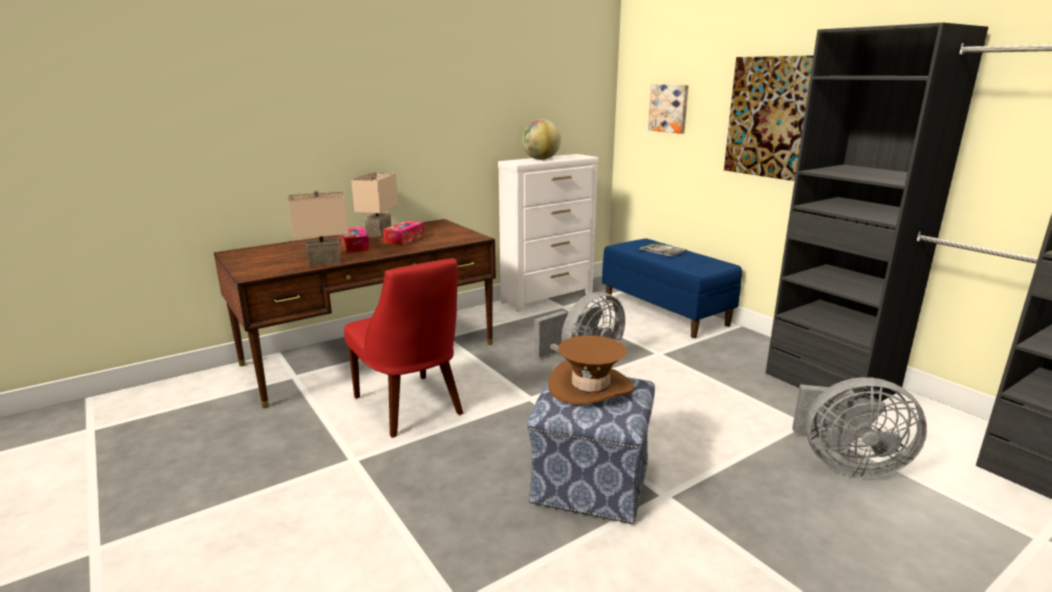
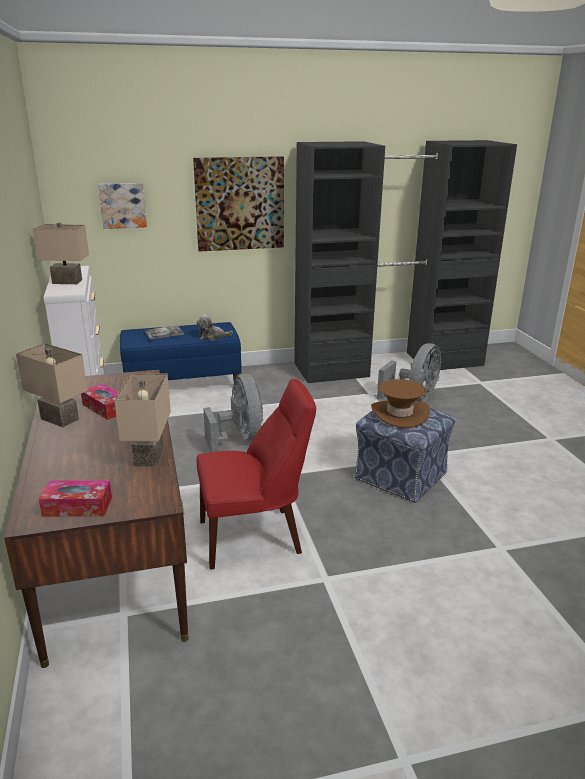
camera: 70 degrees left, 5 degrees up
(355, 246) = (101, 436): tissue box -> tissue box (77, 506)
(541, 159) = (66, 282): globe -> beige table lamp
(685, 267) = (212, 337): none -> plush toy

